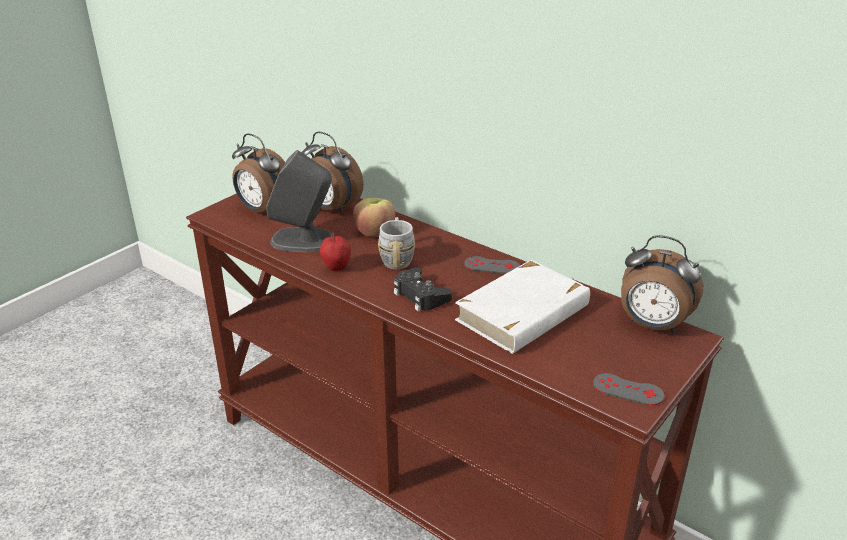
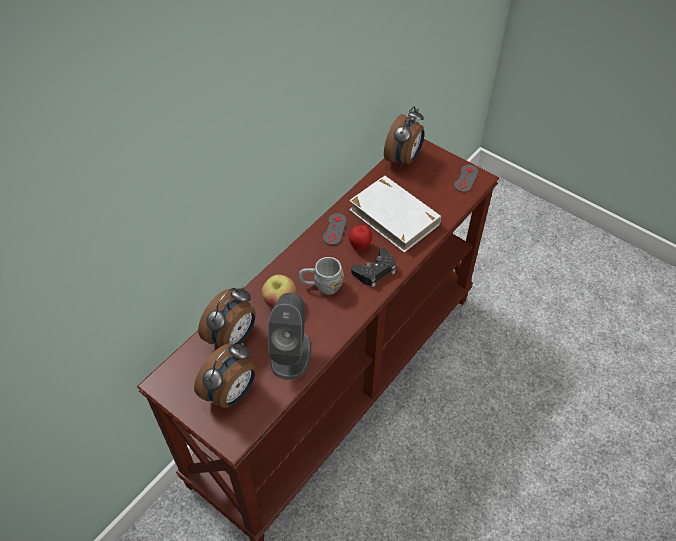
camera: 90 degrees left, 20 degrees up
(336, 268) = (337, 325): apple -> apple (360, 246)

